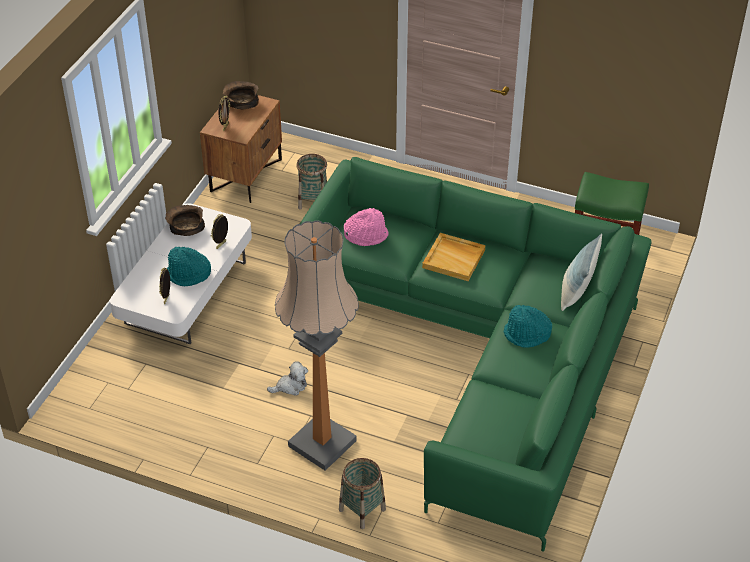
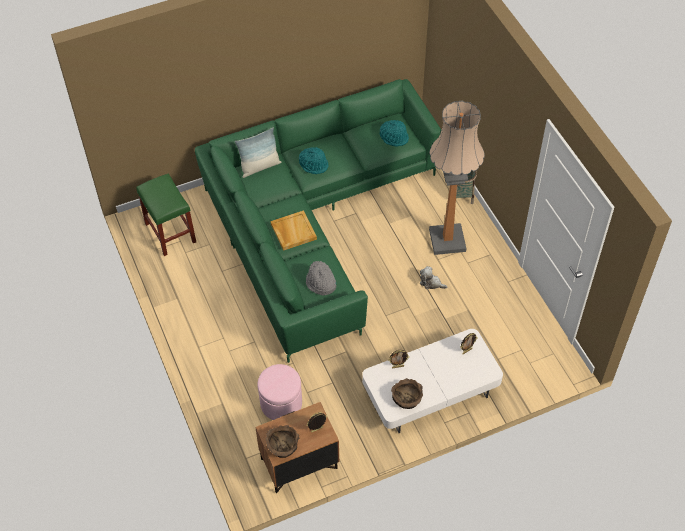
camera: 135 degrees left, 10 degrees up
(188, 275) = (438, 359): turquoise hat -> turquoise hat (394, 137)
(313, 200) = (281, 403): basket -> pink ottoman
(366, 235) = (320, 283): pink hat -> grey hat

